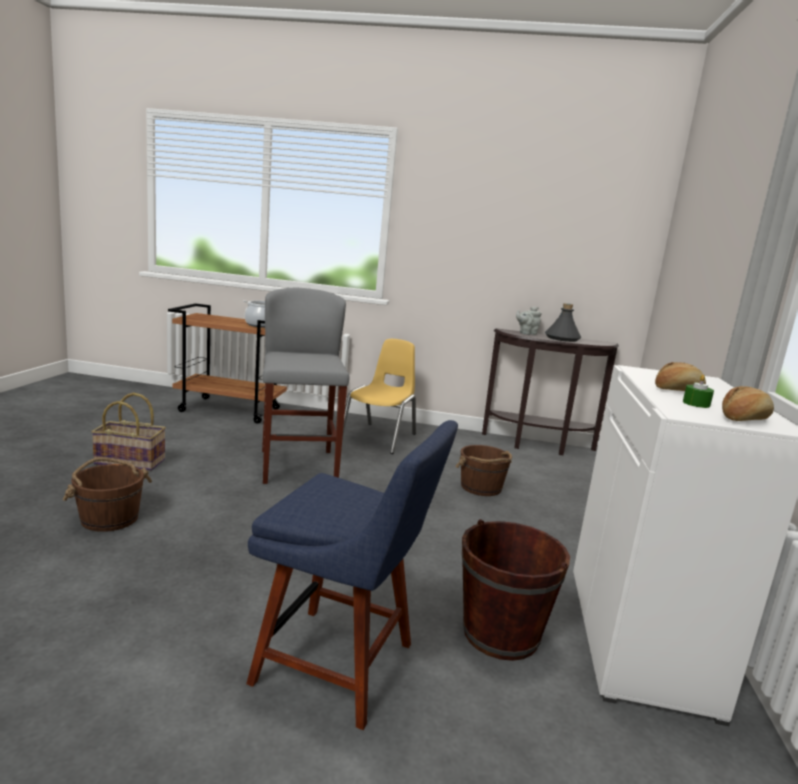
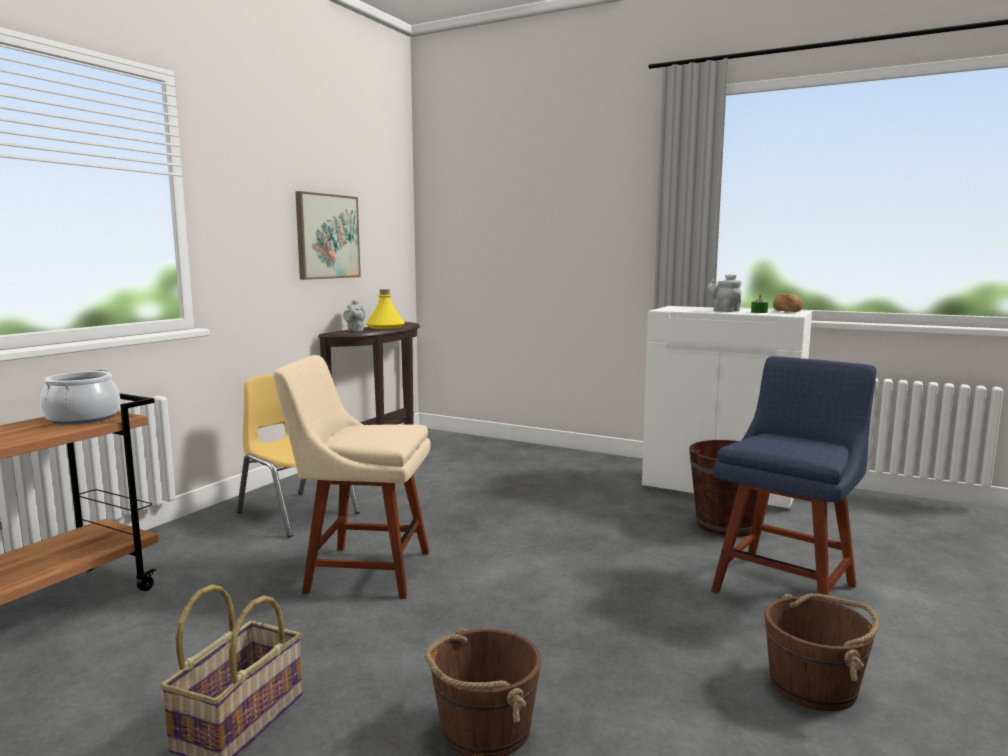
camera: 70 degrees left, 5 degrees down
(298, 466) = (362, 571): grey stool -> beige chair
(481, 488) = (474, 488): brown bucket -> brown bucket (814, 686)
(525, 249) = (327, 236): none -> picture
(562, 338) = (386, 327): grey bottle -> yellow bottle
(677, 390) = (724, 311): bread -> grey teapot

